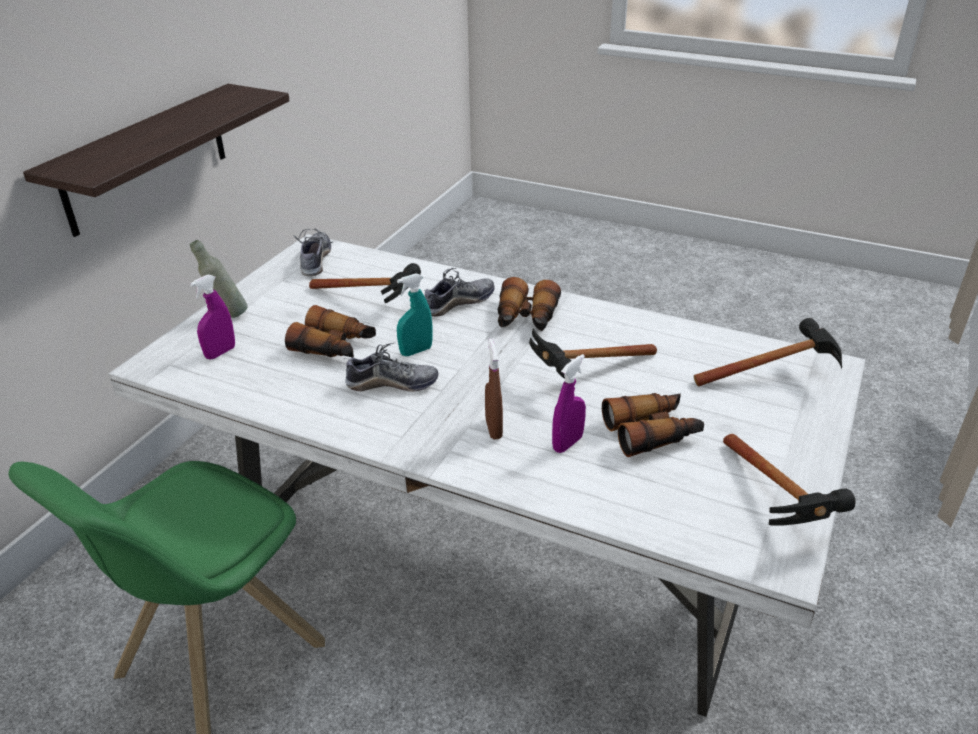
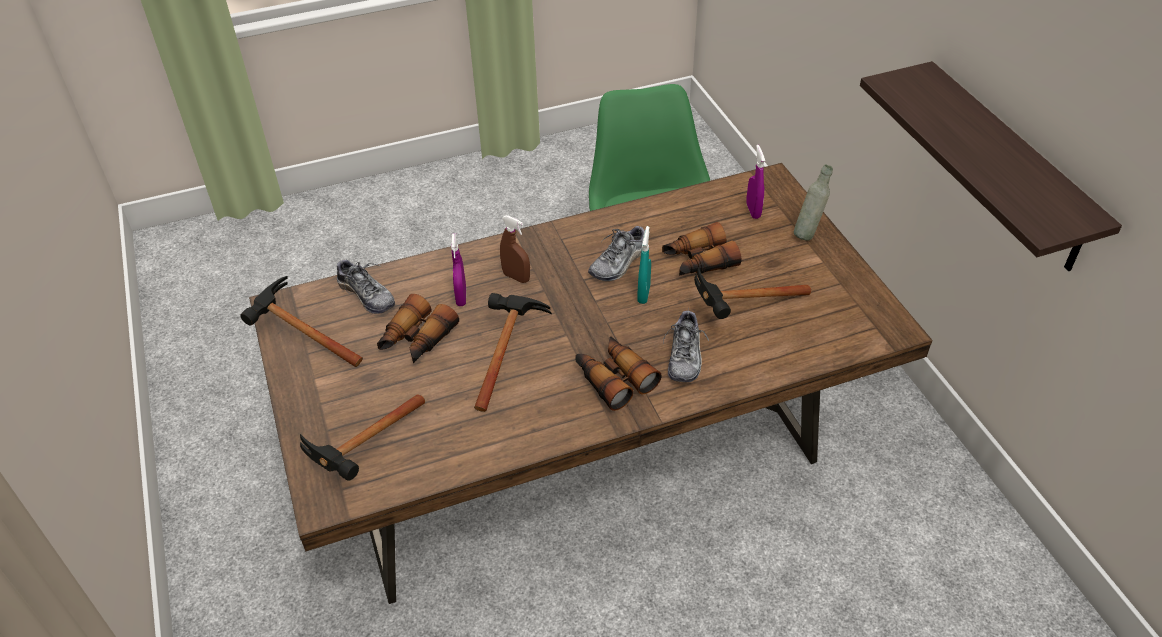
camera: 135 degrees right, 10 degrees up
(315, 260) = (861, 317): shoe -> shoe (366, 295)
(488, 555) = (586, 465): white dining table -> brown dining table

